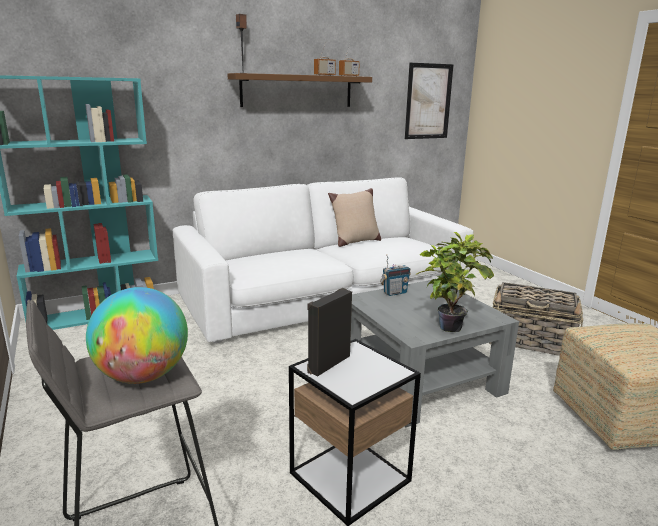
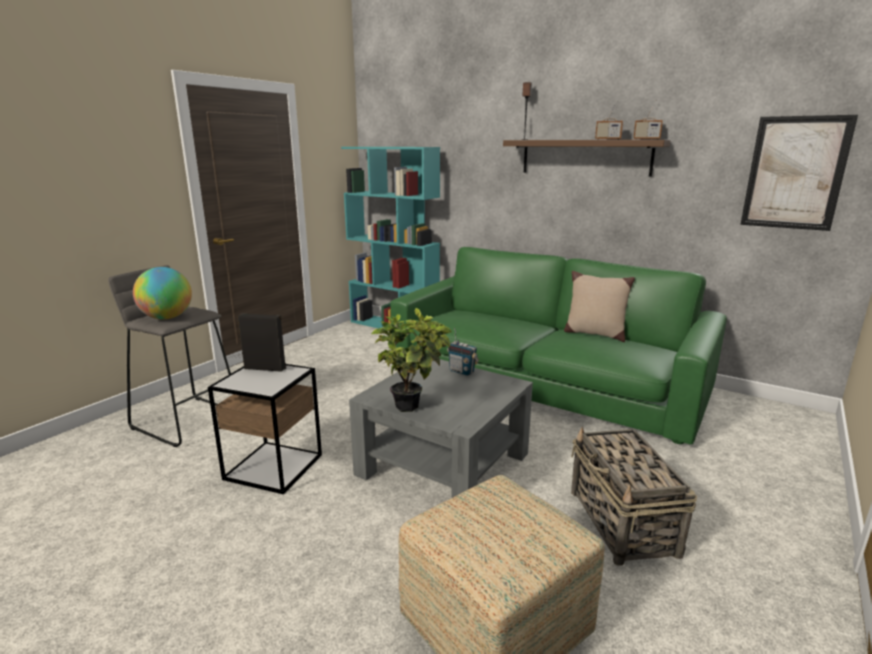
camera: 60 degrees right, 0 degrees up
(325, 295) = (544, 379): white sofa -> green sofa

